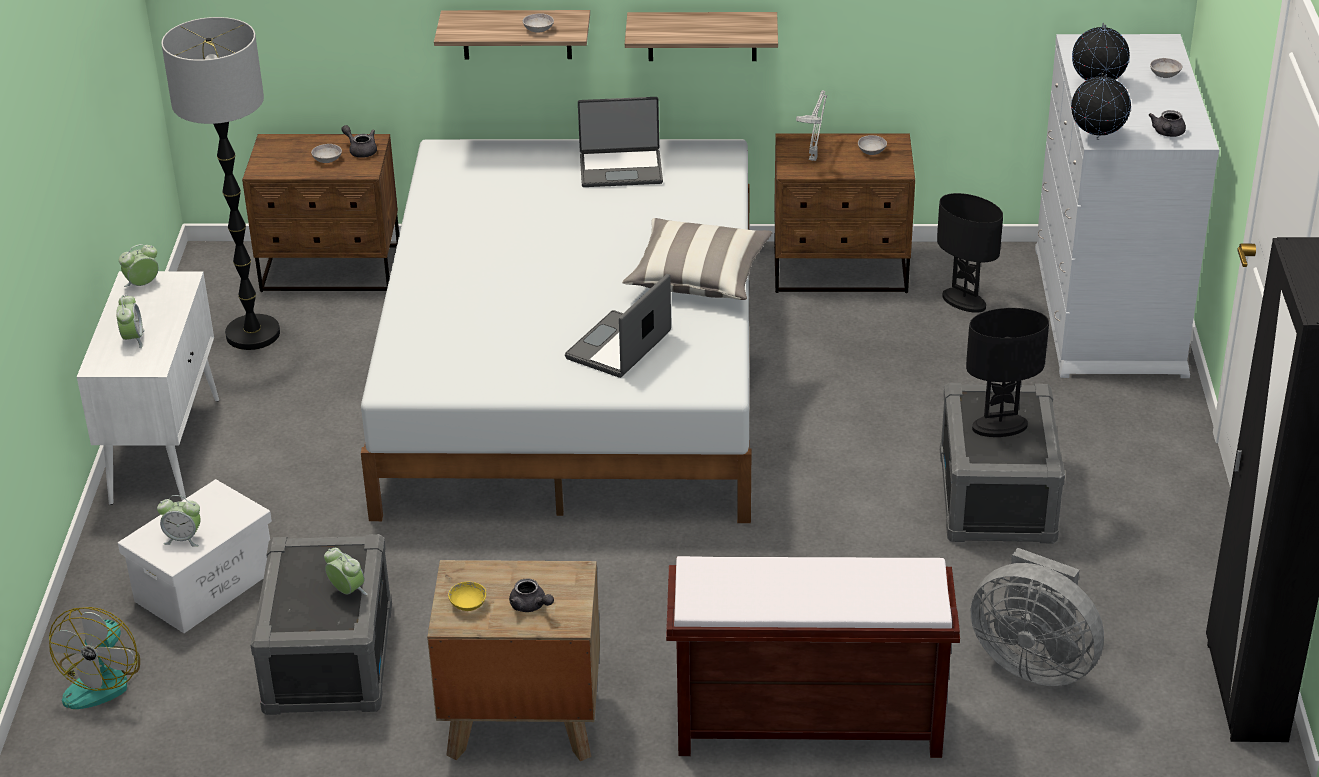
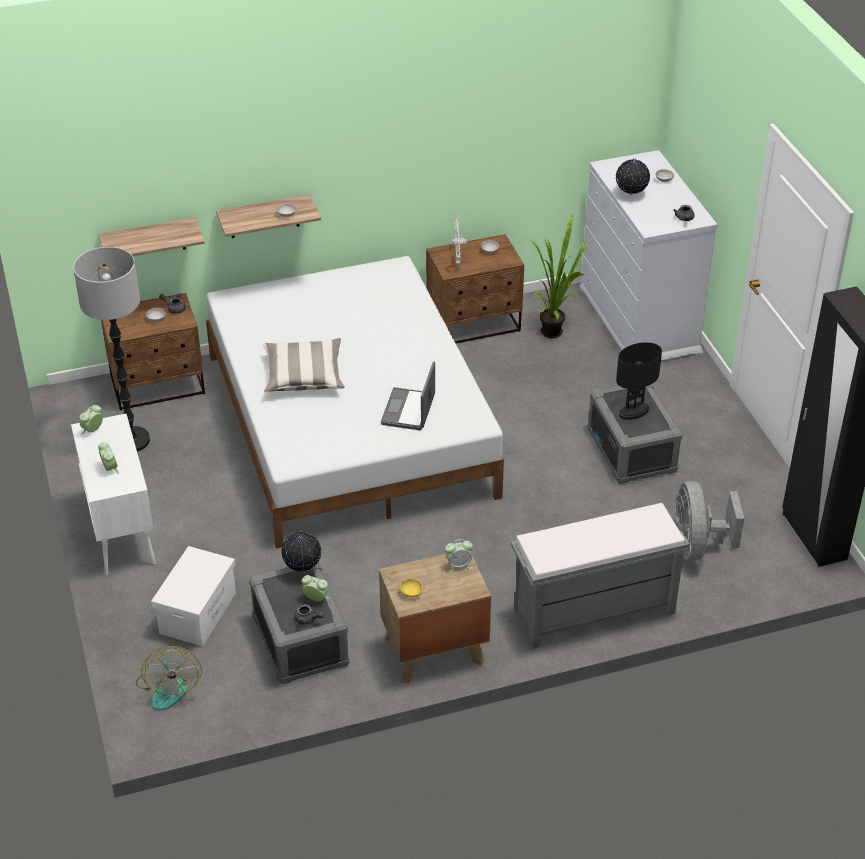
camera: 20 degrees left, 5 degrees up
(183, 538) = (191, 589): alarm clock -> alarm clock (458, 565)
(531, 606) = (447, 585): grey teapot -> grey teapot (308, 620)
(621, 169) = (344, 290): laptop -> none
(698, 277) = (430, 355): pillow -> pillow (304, 376)
(702, 36) = (379, 198): shelf -> shelf (149, 240)
(806, 724) = (593, 612): brown bench -> grey bench
(964, 301) = (555, 330): black table lamp -> potted plant
(1033, 662) = (697, 546): grey fan -> grey fan turned 75 degrees clockwise
(1097, 139) = (648, 229): globe -> globe (302, 569)

